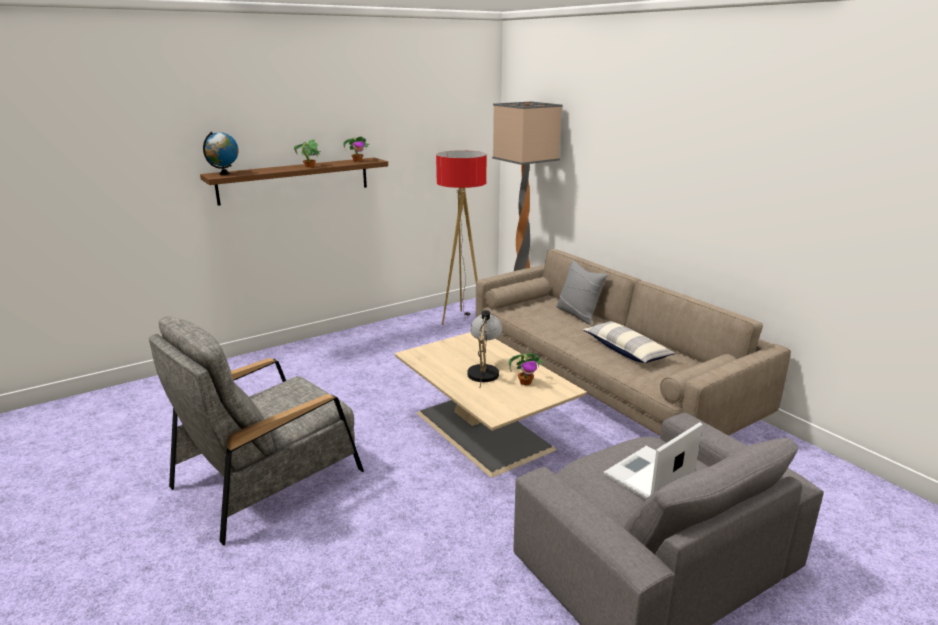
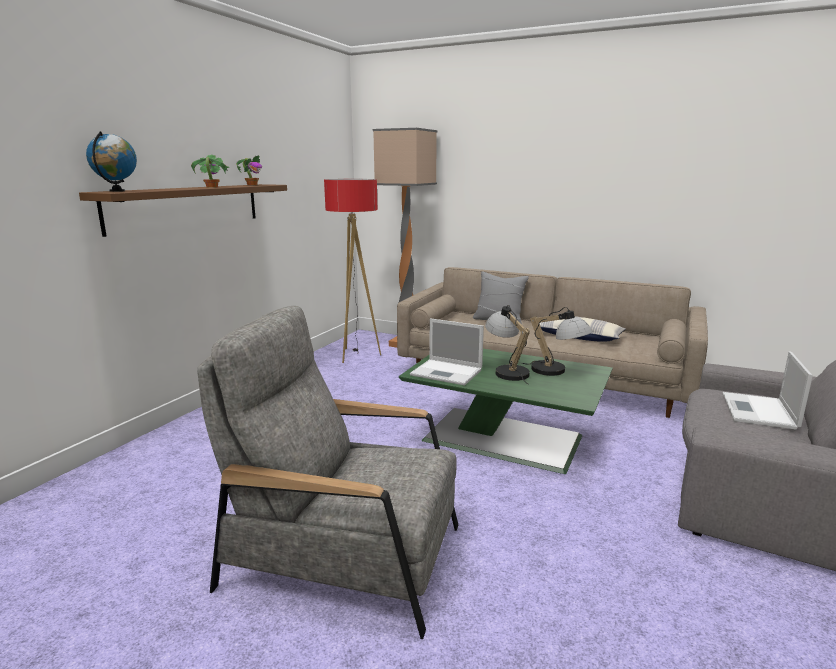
camera: 30 degrees left, 5 degrees down
(268, 478) = (345, 555): grey armchair -> grey armchair turned 90 degrees clockwise
(434, 359) = (448, 372): none -> laptop
(485, 431) = (505, 438): beige coffee table -> green coffee table
(526, 382) = (557, 371): potted plant -> table lamp

